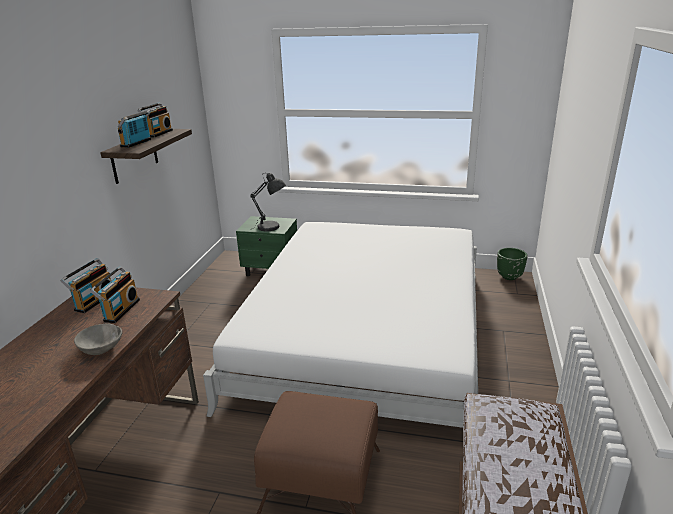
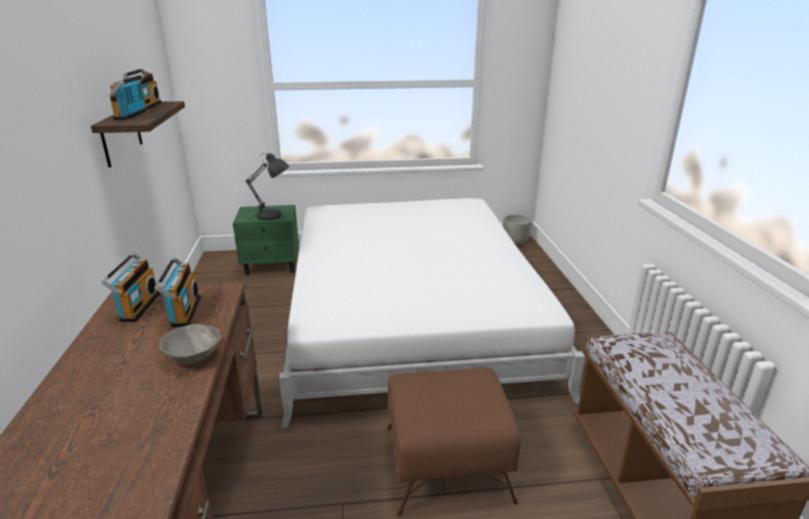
camera: 20 degrees left, 0 degrees up
(509, 277) = (514, 242): green planter -> grey planter

